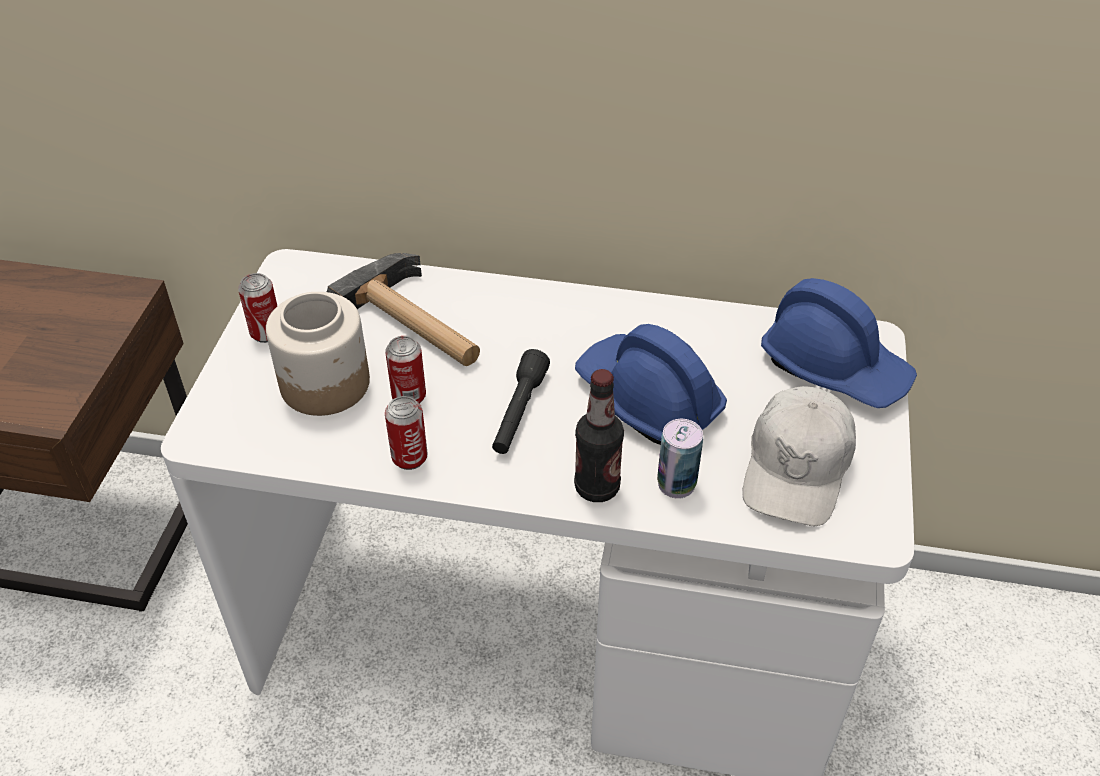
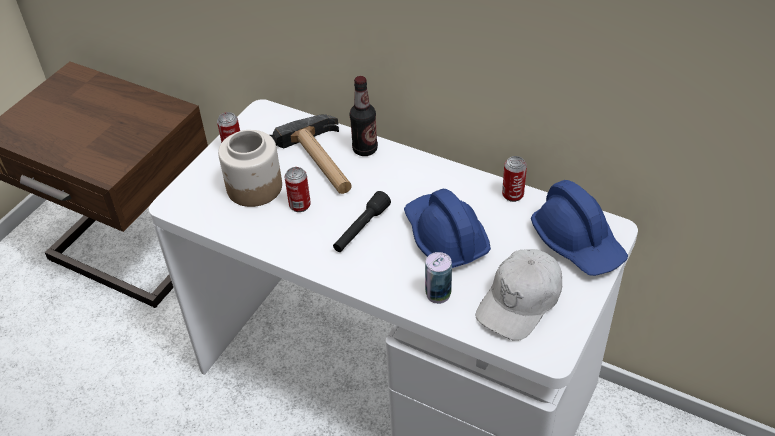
camera: 20 degrees right, 0 degrees up
(409, 458) = (285, 242): can -> can (512, 195)
(597, 487) = (388, 285): bottle -> bottle (365, 149)

